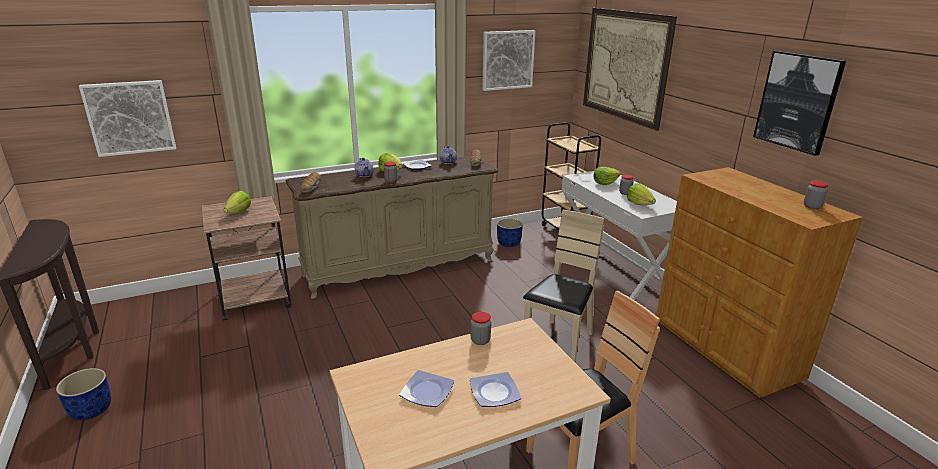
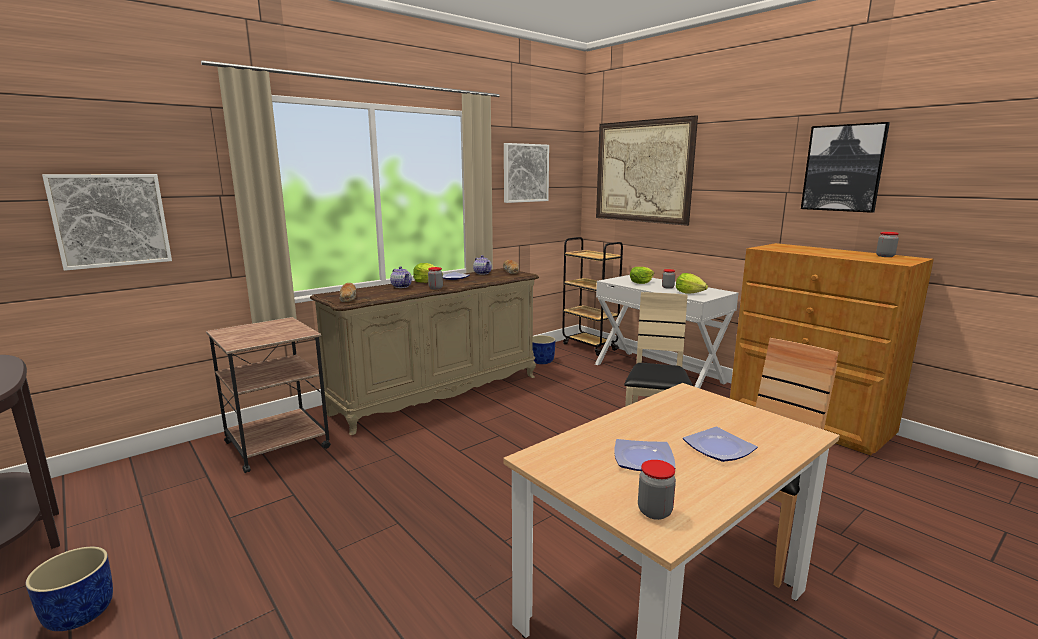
camera: 15 degrees left, 10 degrees down
(239, 212) = (261, 332): lettuce -> none
(480, 340) = (652, 407): jar -> jar (654, 511)

